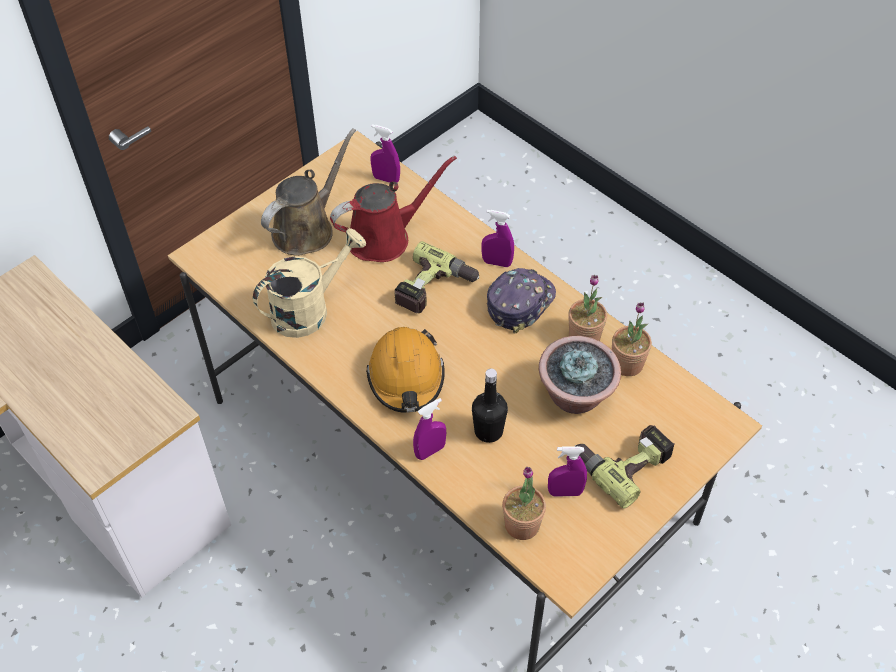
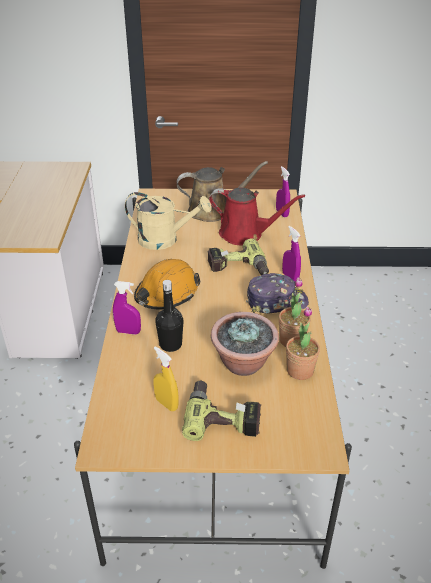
camera: 45 degrees right, 15 degrees down
(522, 524) = (120, 400): potted plant -> none
(565, 492) = (166, 404): purple spray bottle -> yellow spray bottle

